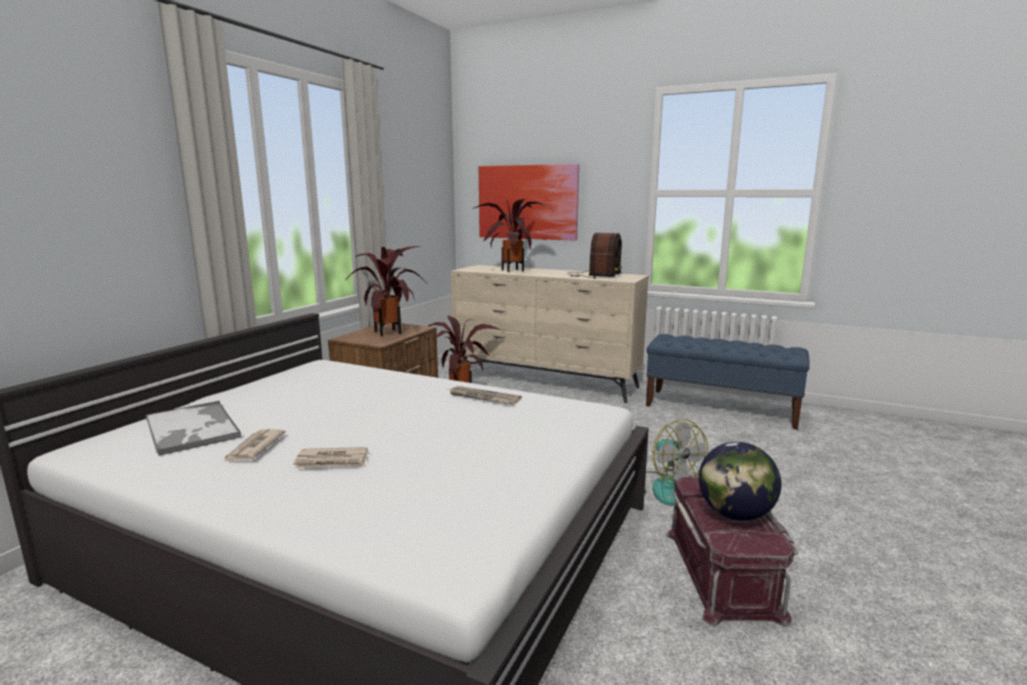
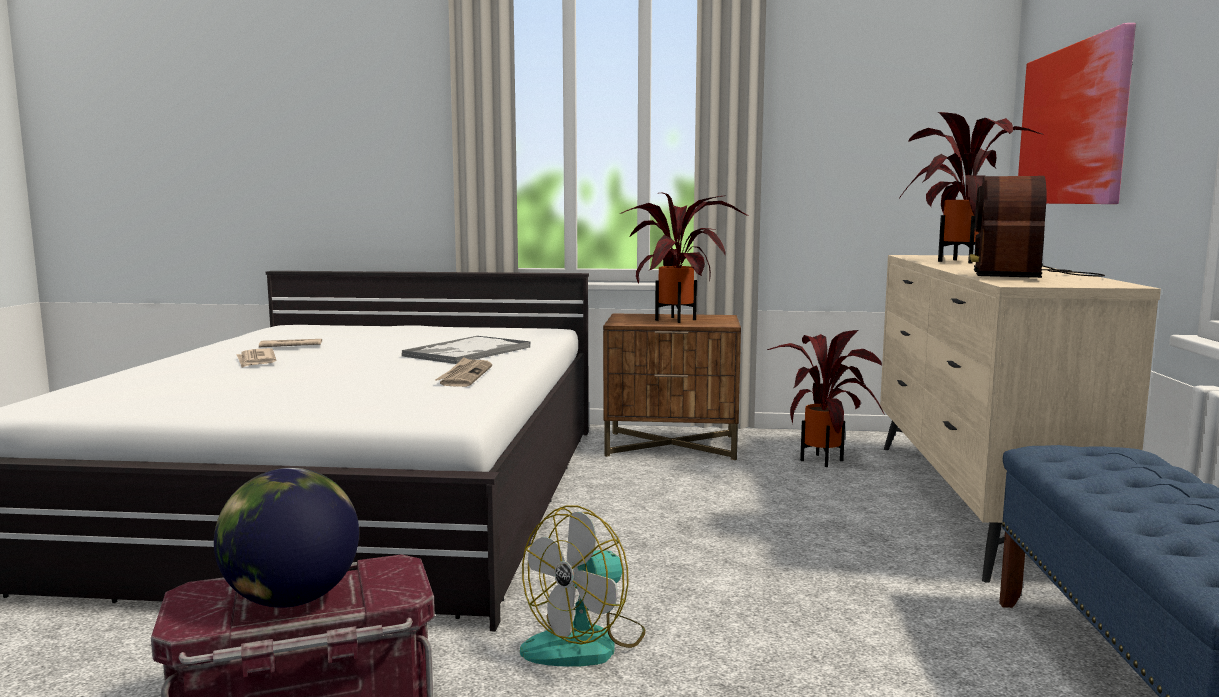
camera: 70 degrees right, 5 degrees down
(192, 428) = (334, 332): tray -> tray (467, 352)
(594, 275) = (1027, 276): radio -> radio turned 105 degrees clockwise

